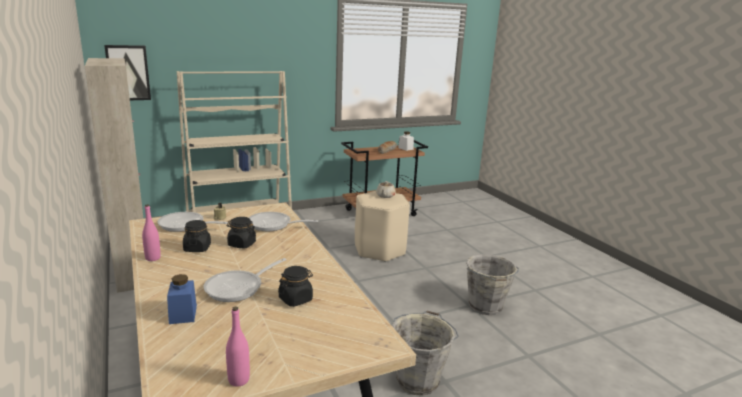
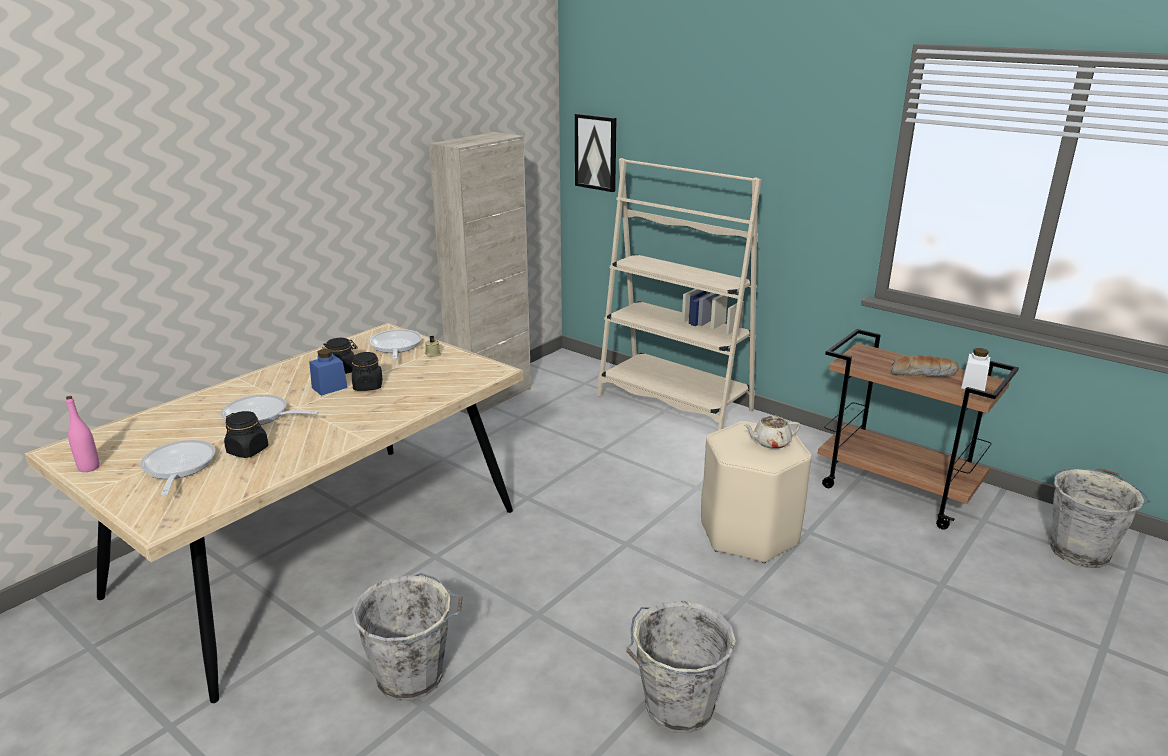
camera: 65 degrees right, 5 degrees up
(153, 258) = (305, 361): pink bottle -> none
(183, 314) = (197, 410): blue jar -> blue jar (329, 387)
(273, 225) = (437, 385): frying pan -> frying pan (178, 468)
(446, 203) = (1080, 550): none -> grey bucket

